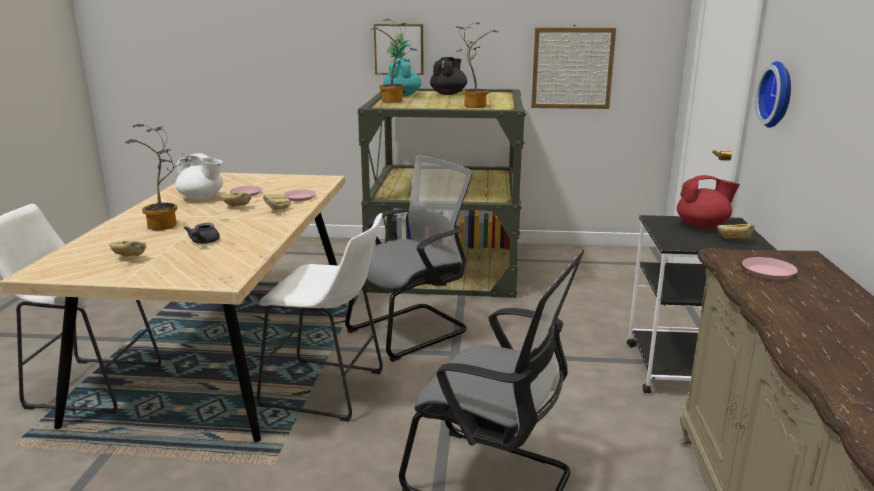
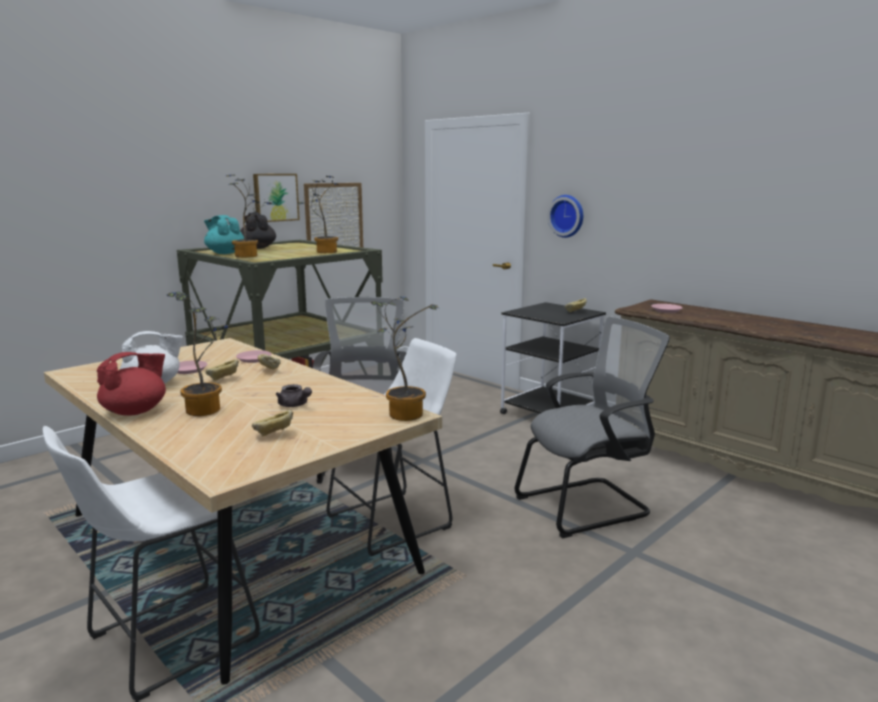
camera: 50 degrees left, 5 degrees down
(226, 277) = (403, 413): none -> potted plant
(399, 49) = (185, 208): picture -> picture (275, 197)
(702, 225) = (543, 309): red teapot -> red teapot (136, 411)

